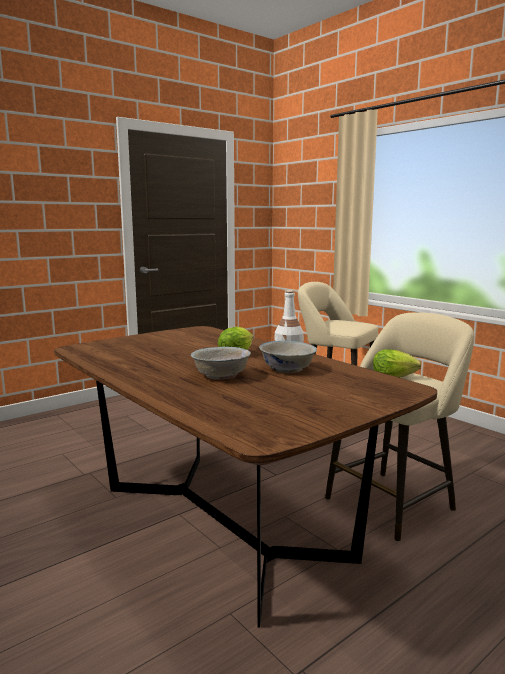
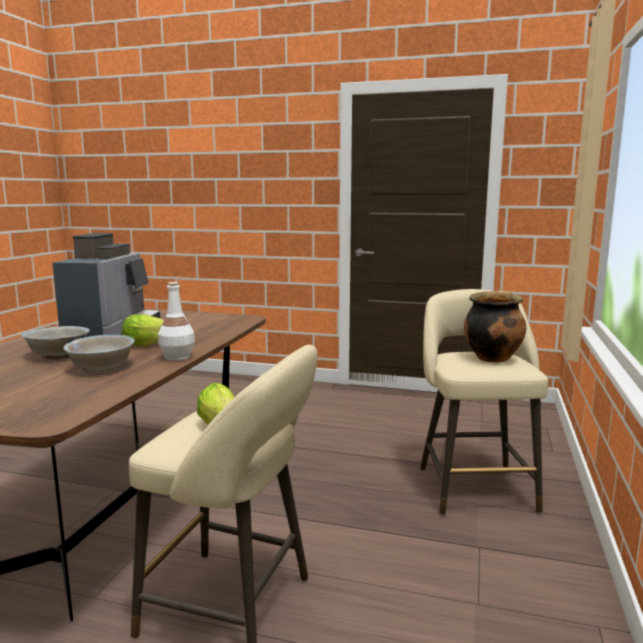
camera: 55 degrees right, 0 degrees up
(167, 357) = (112, 332): none -> coffee machine
(342, 322) = (492, 358): none -> cooking pot

